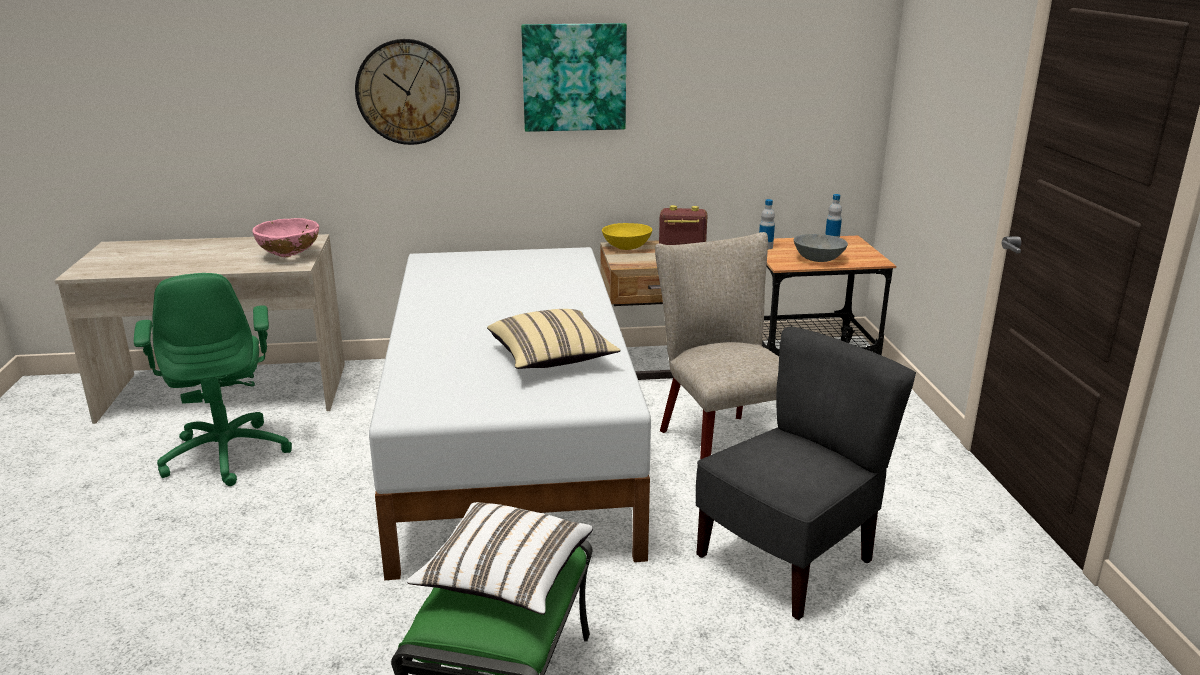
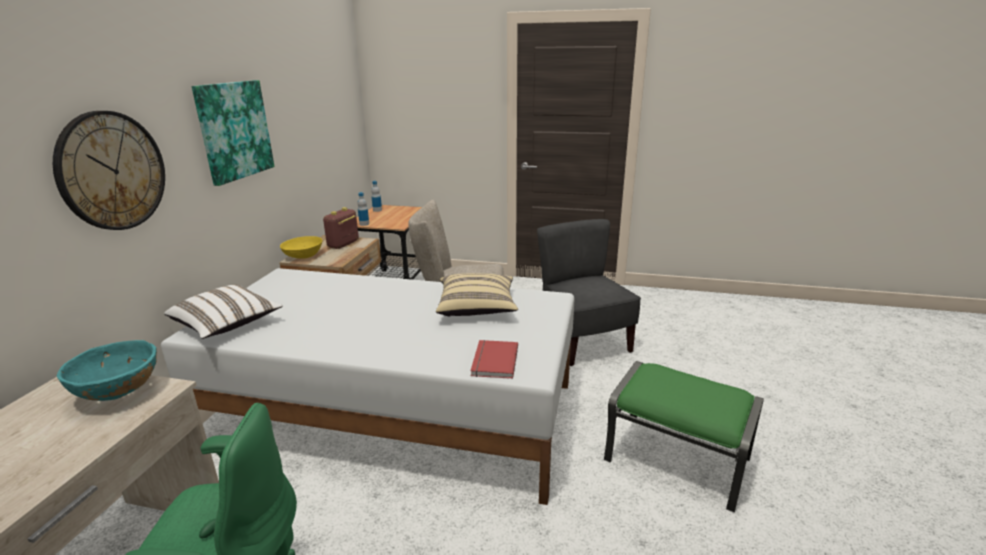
camera: 70 degrees left, 0 degrees up
(289, 256) = (120, 393): pink bowl -> turquoise bowl
(421, 389) = (493, 361): none -> red book
(505, 578) = (687, 387): white pillow -> white pillow (227, 325)
(818, 259) = (401, 218): grey bowl -> none

